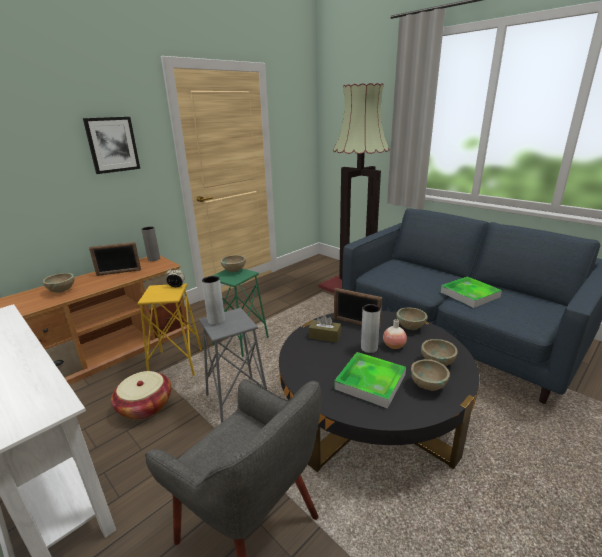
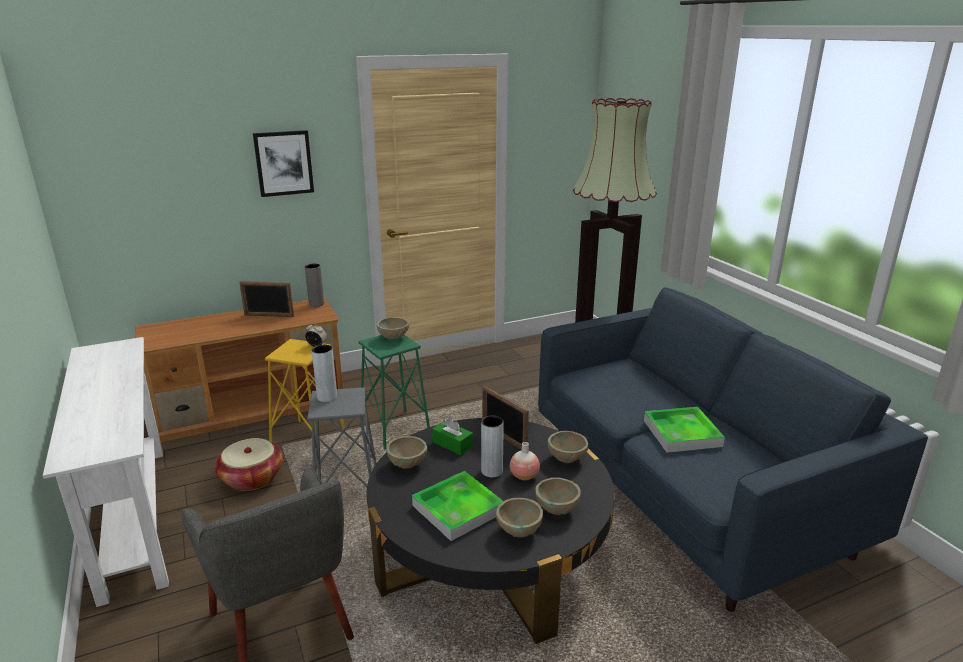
camera: 20 degrees right, 0 degrees up
(62, 291) = (201, 328): beige bowl -> beige bowl (407, 465)
(324, 336) = (452, 444): brown tissue box -> green tissue box

